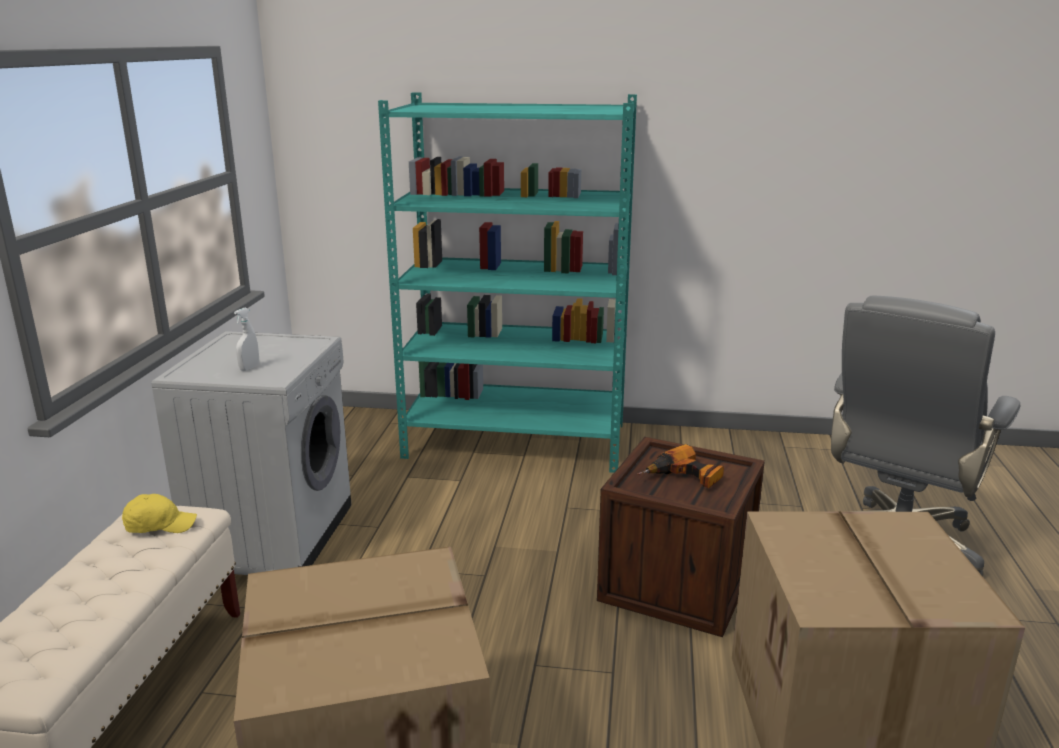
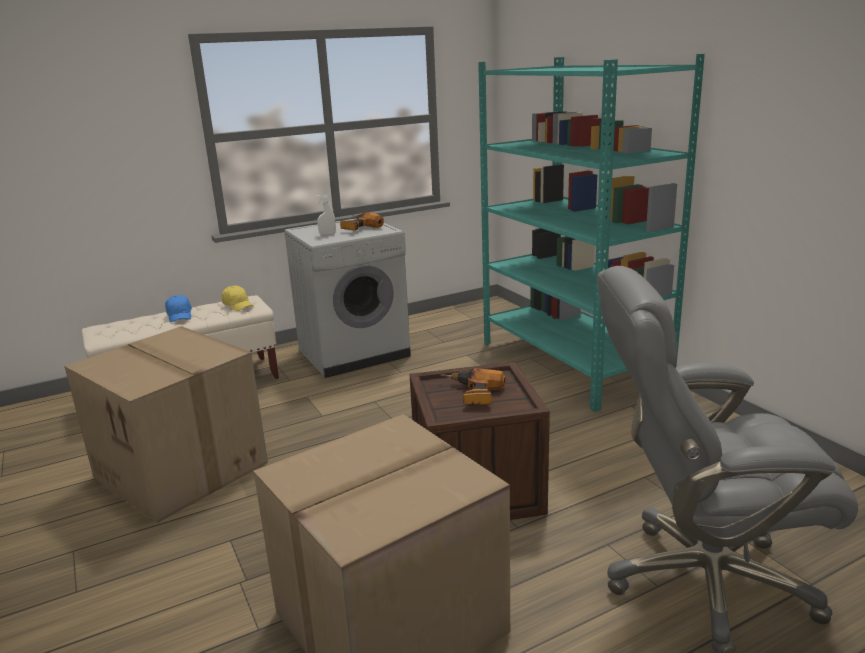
camera: 55 degrees right, 0 degrees up
(97, 582) = (180, 316): none -> blue cap
(266, 348) = (358, 227): none -> power drill

